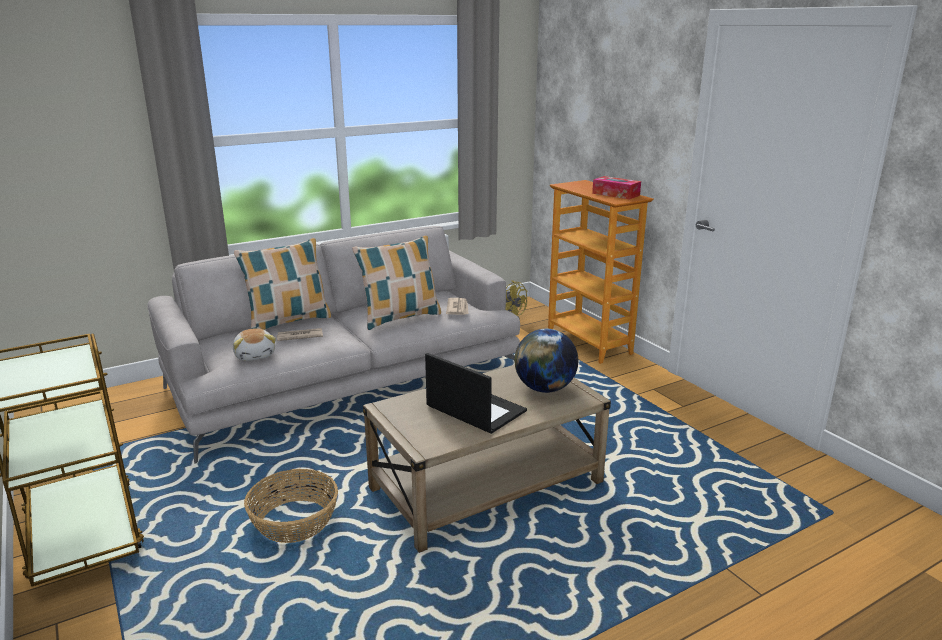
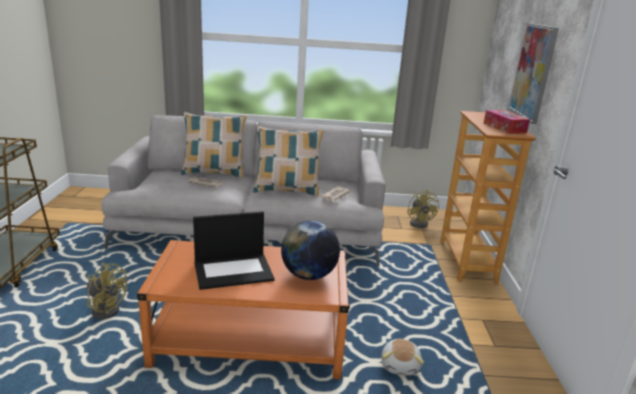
camera: 30 degrees right, 0 degrees up
(255, 355) = (164, 187): plush toy -> plush toy (400, 365)
(294, 521) = (106, 308): basket -> yellow fan
(474, 409) = (234, 270): laptop -> laptop turned 90 degrees clockwise
(487, 485) = (250, 340): beige coffee table -> orange coffee table
(627, 133) = (533, 72): none -> picture

